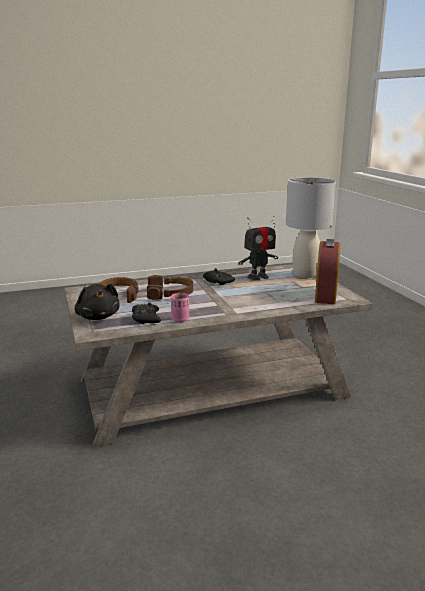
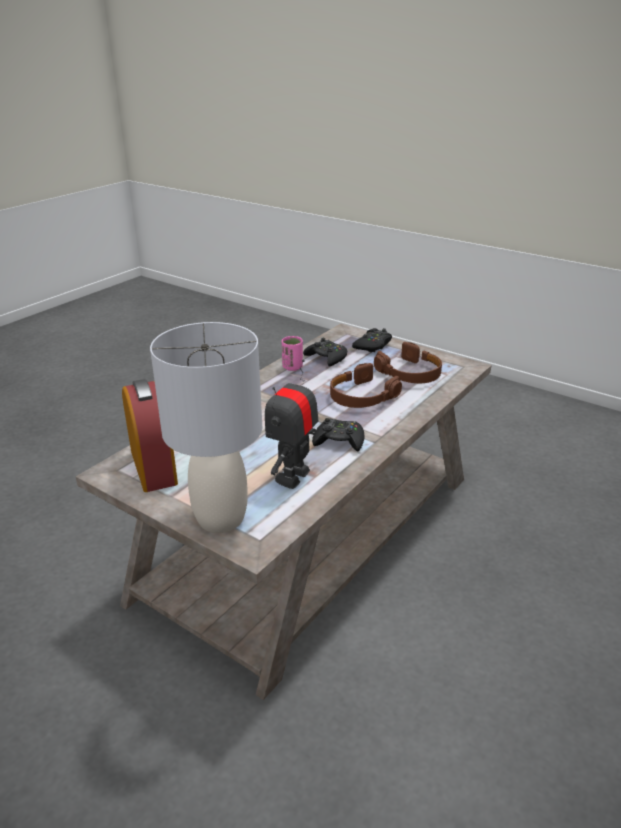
camera: 145 degrees right, 10 degrees up
(98, 316) = (373, 345): black plush toy -> black game controller

